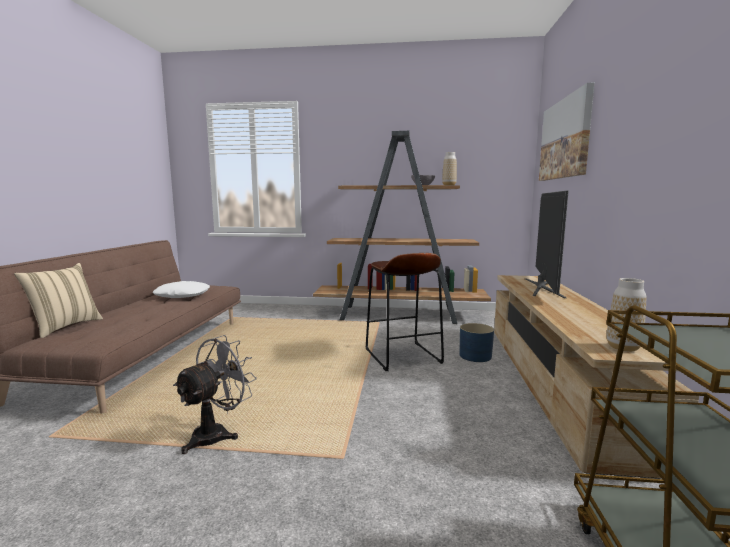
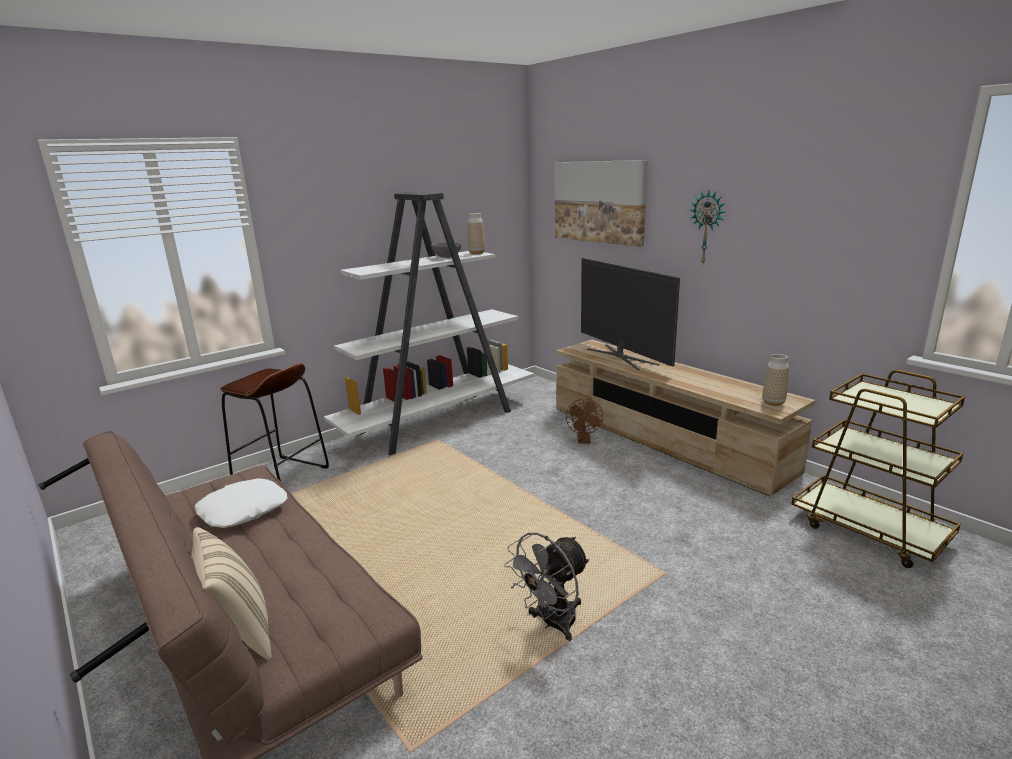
camera: 45 degrees left, 10 degrees up
(217, 433) = (552, 624): grey fan -> grey fan turned 120 degrees counterclockwise
(400, 315) = (439, 421): brown bookcase -> white bookcase
(402, 356) = (535, 468): brown stool -> brown stool (281, 477)
(475, 356) = (584, 440): blue planter -> brown fan
(628, 138) = (707, 227): none -> wall clock

